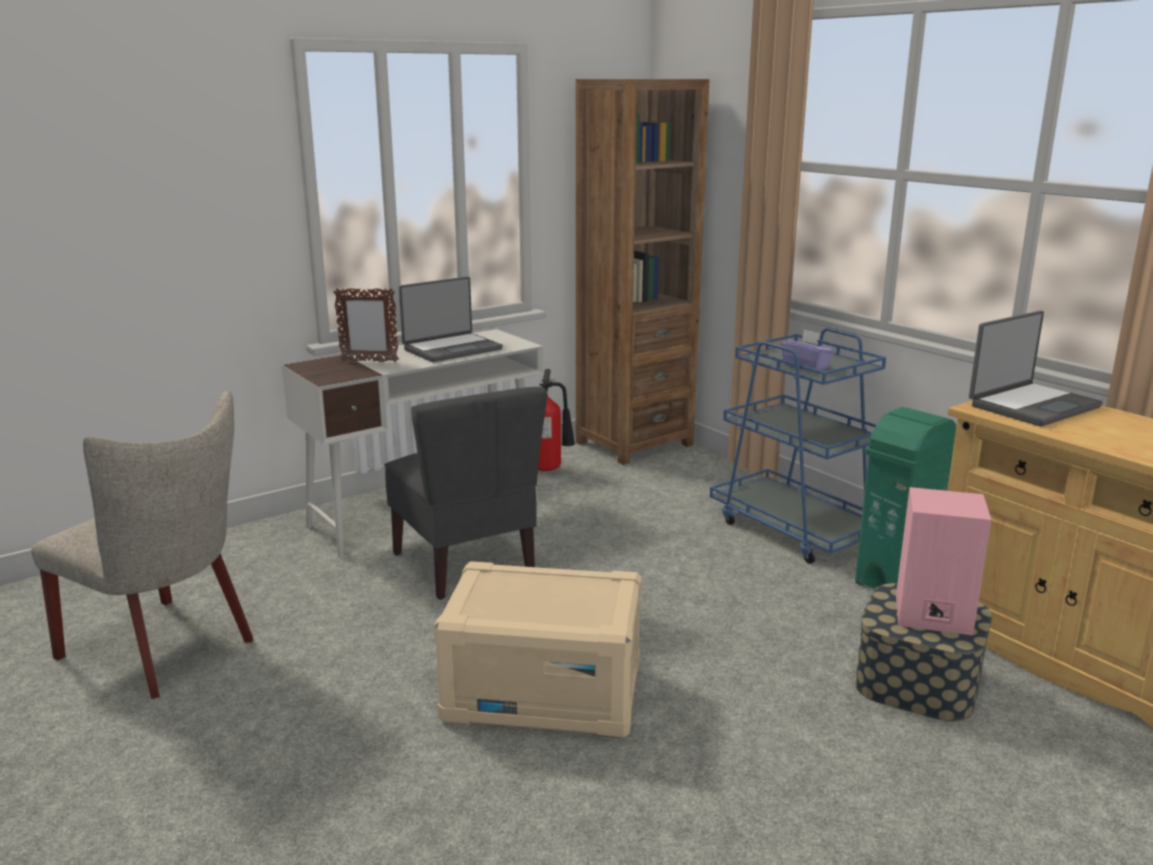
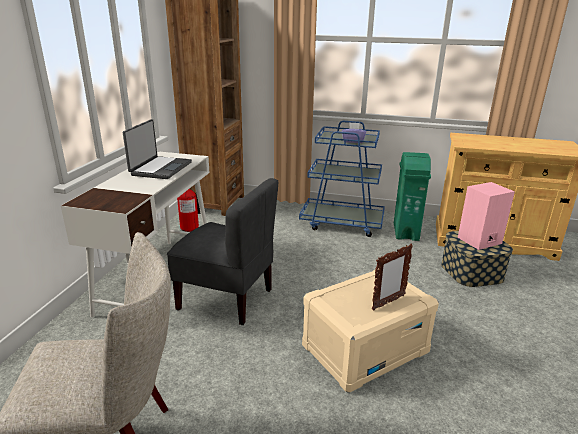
camera: 40 degrees left, 5 degrees up
(369, 361) = (123, 188): picture frame -> picture frame (388, 302)
(1032, 406) = (474, 140): laptop -> none

